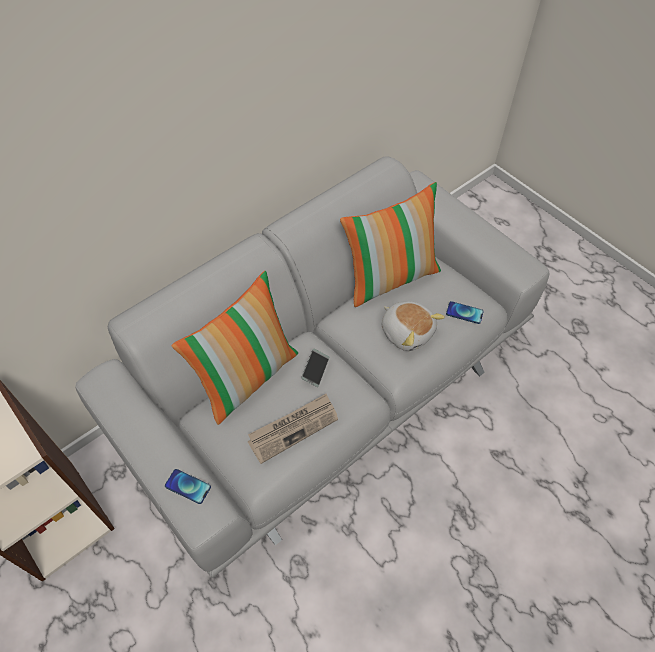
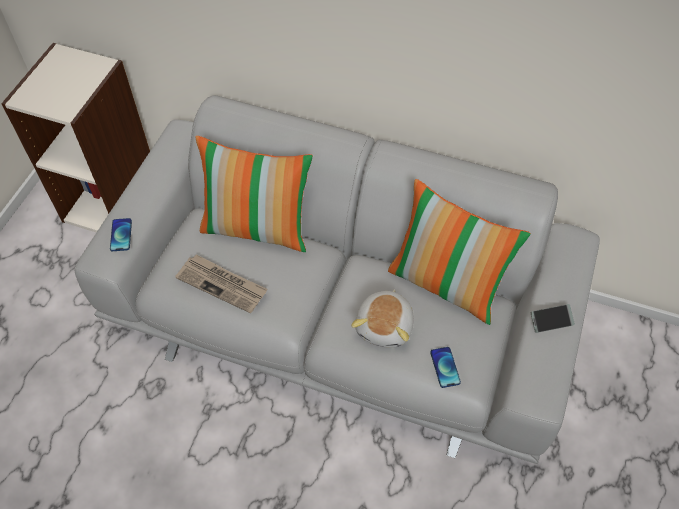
camera: 60 degrees right, 0 degrees up
(315, 369) = (293, 272): phone -> phone (551, 320)

